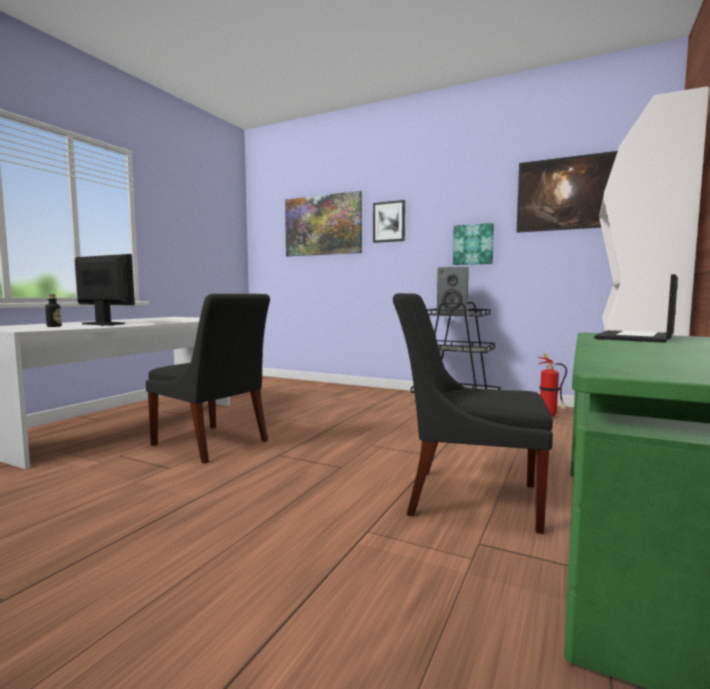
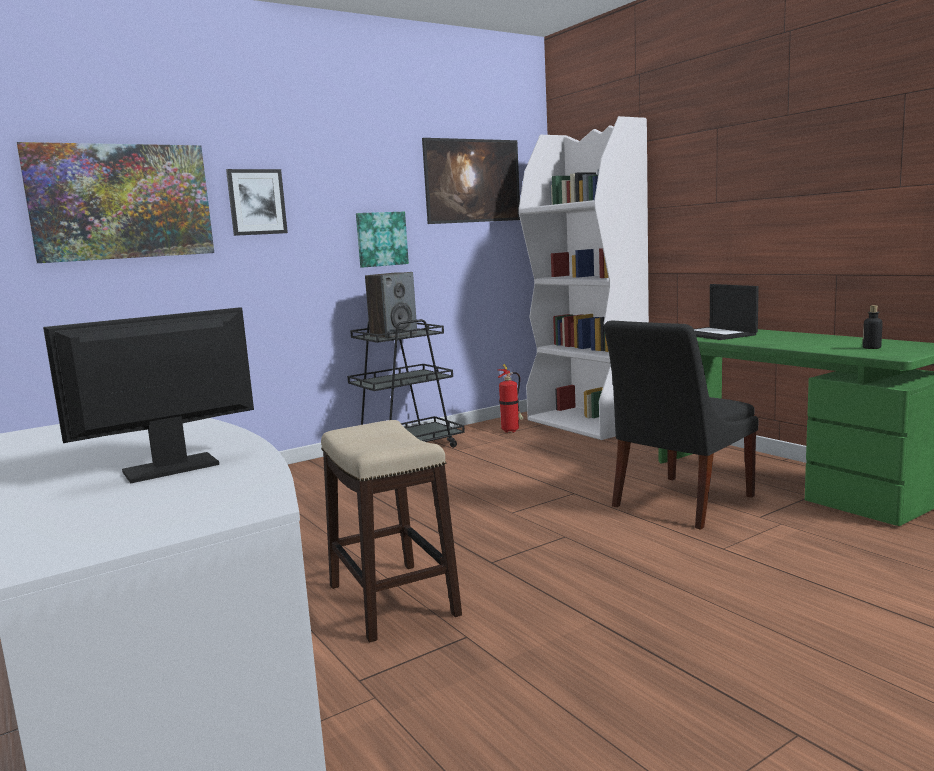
camera: 60 degrees left, 5 degrees up
(54, 326) = (171, 497): bottle -> bottle (871, 348)
(212, 444) = (393, 600): black chair -> stool

